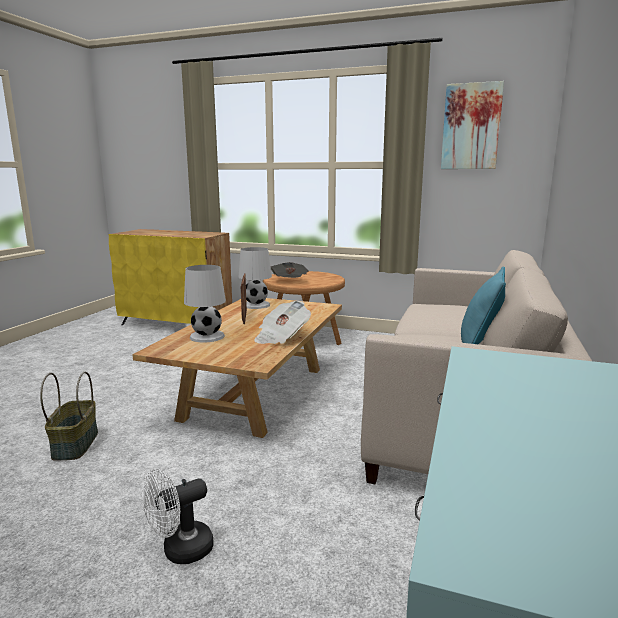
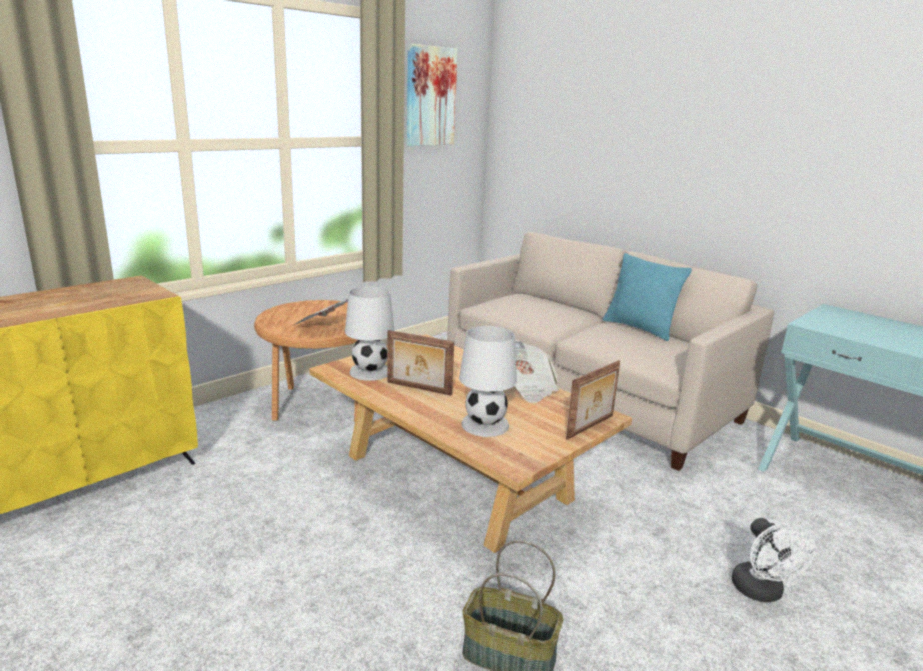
camera: 65 degrees left, 5 degrees up
(232, 362) = (591, 427): none -> picture frame

